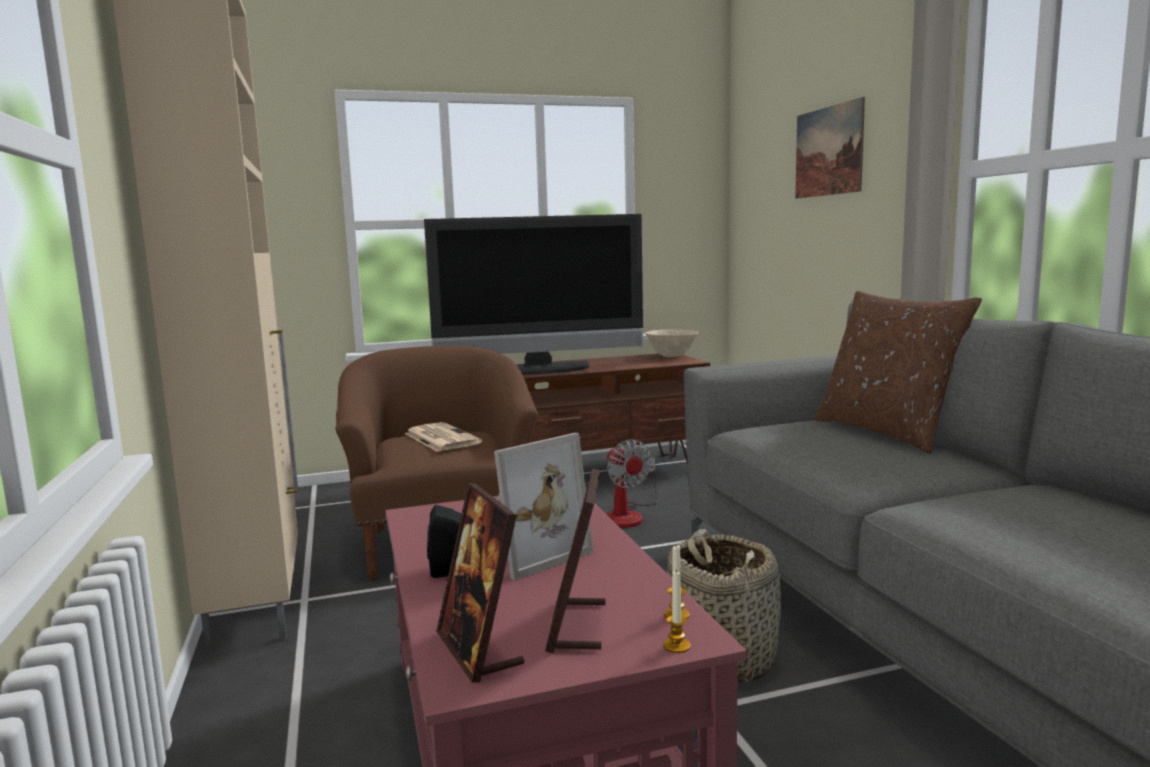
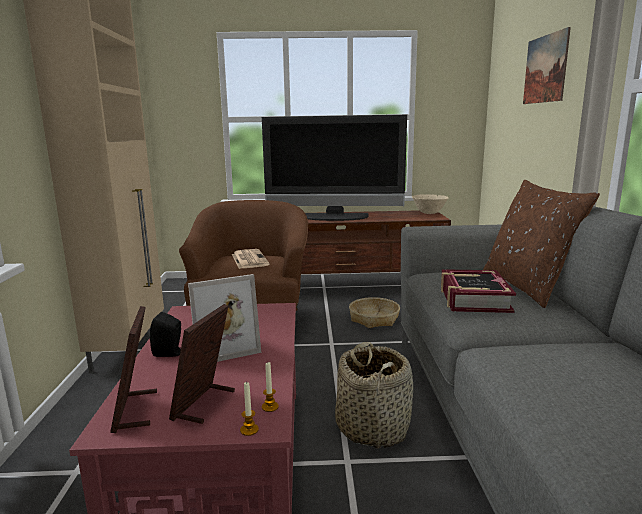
camera: 15 degrees right, 5 degrees up
(629, 515) = (374, 319): fan -> basket
(835, 452) = (473, 299): none -> book

